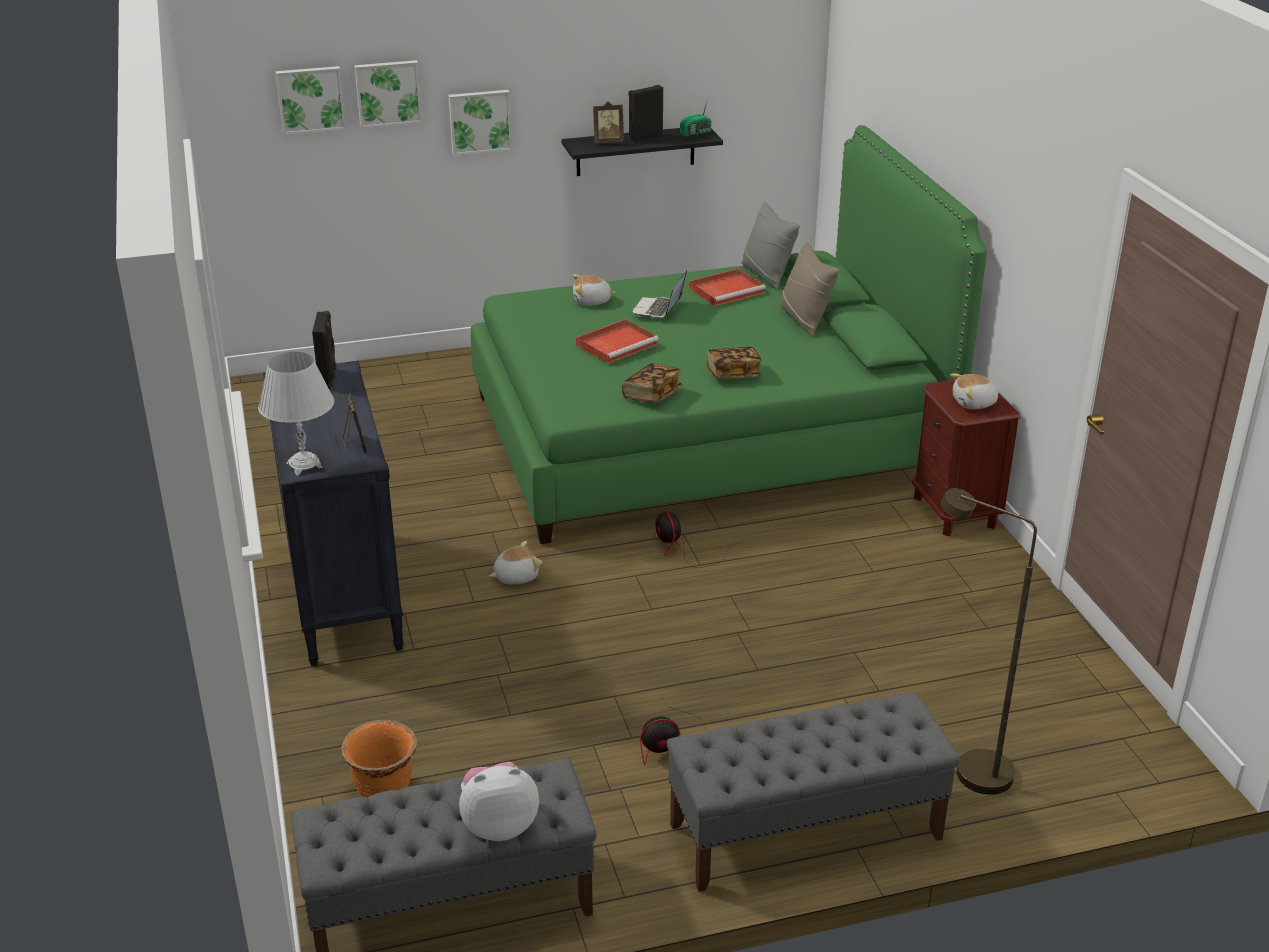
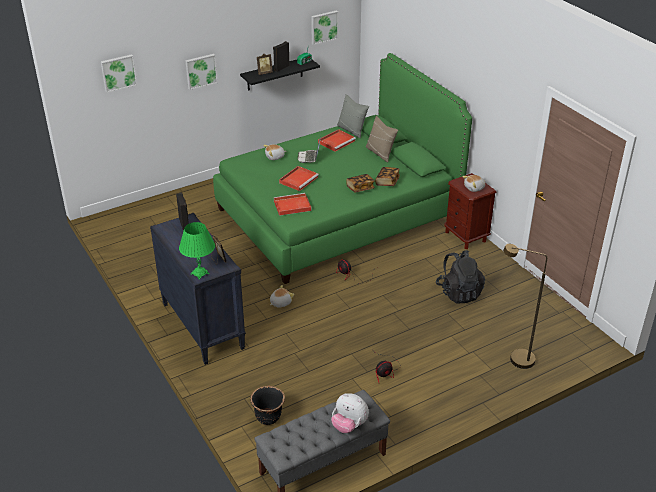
camera: 15 degrees left, 5 degrees up
(304, 465) = (200, 273): white table lamp -> green table lamp
(383, 789) = (268, 417): orange planter -> black planter
(388, 93) = (156, 64): picture -> picture (324, 27)
(499, 825) = (349, 425): plush toy -> plush toy turned 120 degrees counterclockwise
(579, 387) = (291, 206): none -> red tray
(652, 395) = (327, 205): book -> book (387, 182)
(804, 832) = (458, 400): grey bench -> none
(896, 616) = (459, 292): none -> black backpack

